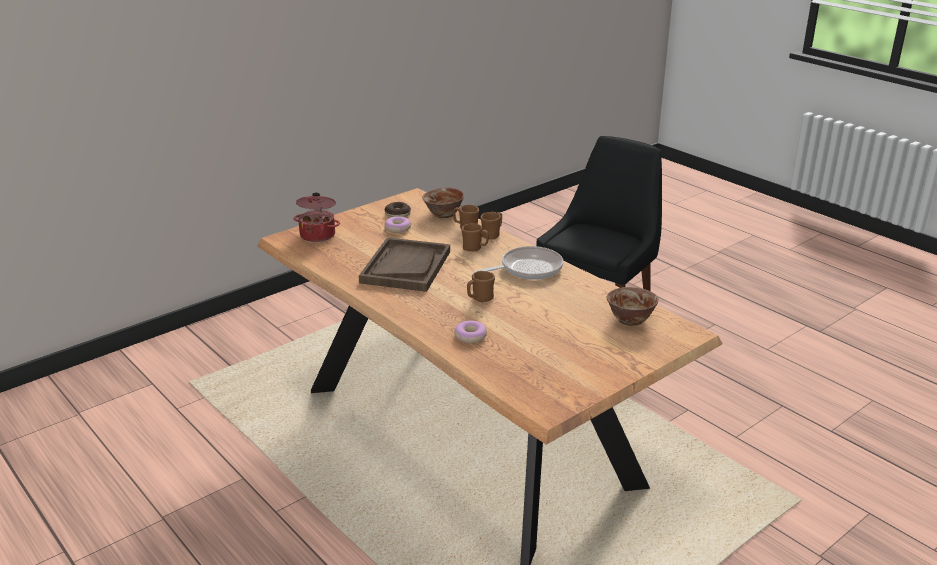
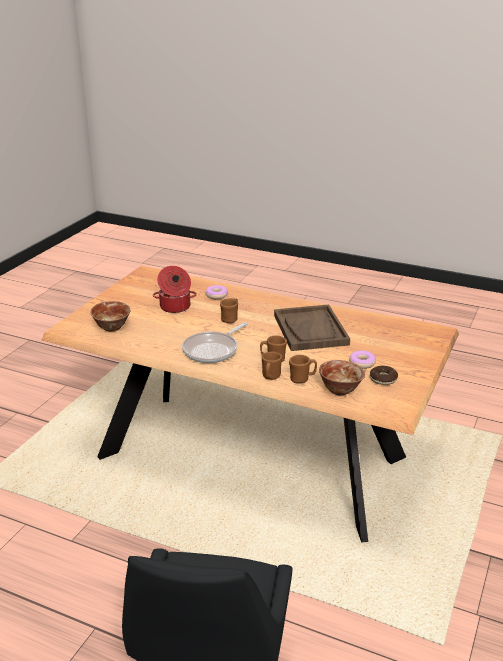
camera: 155 degrees right, 0 degrees up
(318, 235) = (417, 340): cooking pot -> cooking pot (175, 307)

